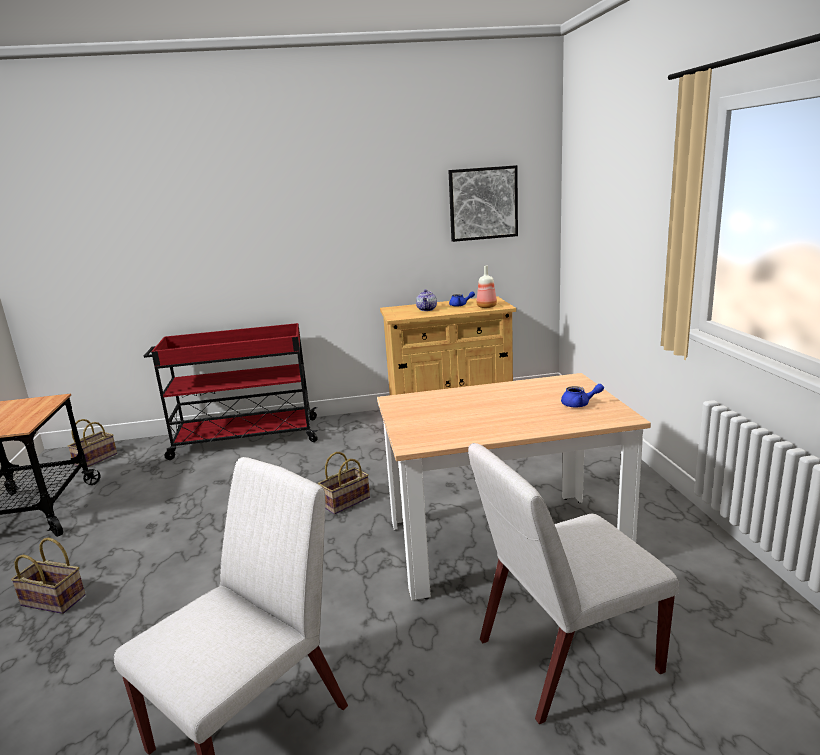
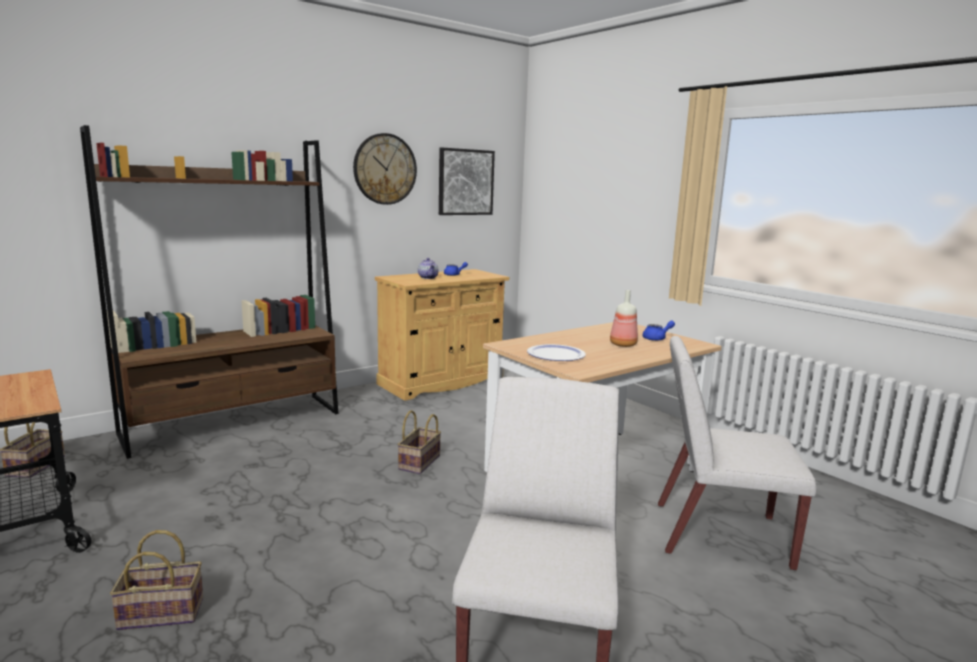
camera: 30 degrees left, 5 degrees down
(243, 438) = (234, 423): red cart -> brown bookcase
(386, 200) = (385, 169): none -> wall clock
(424, 418) = (555, 354): none -> plate
(486, 306) = (481, 276): bottle -> bottle (622, 344)
(566, 657) = (718, 534): white chair -> white chair turned 60 degrees clockwise

